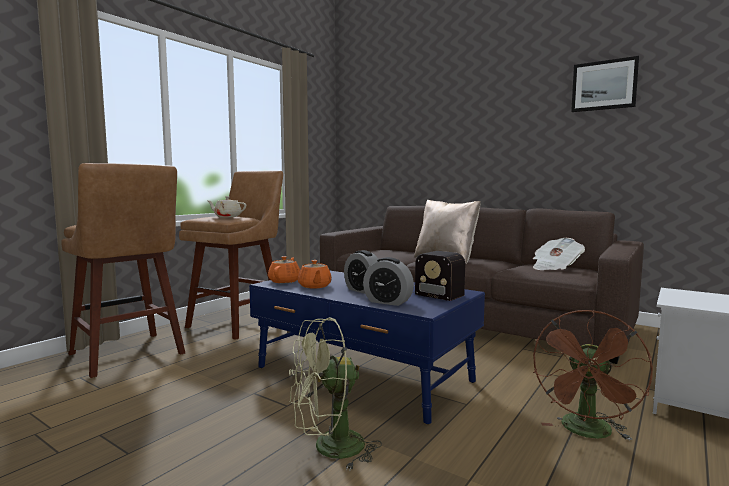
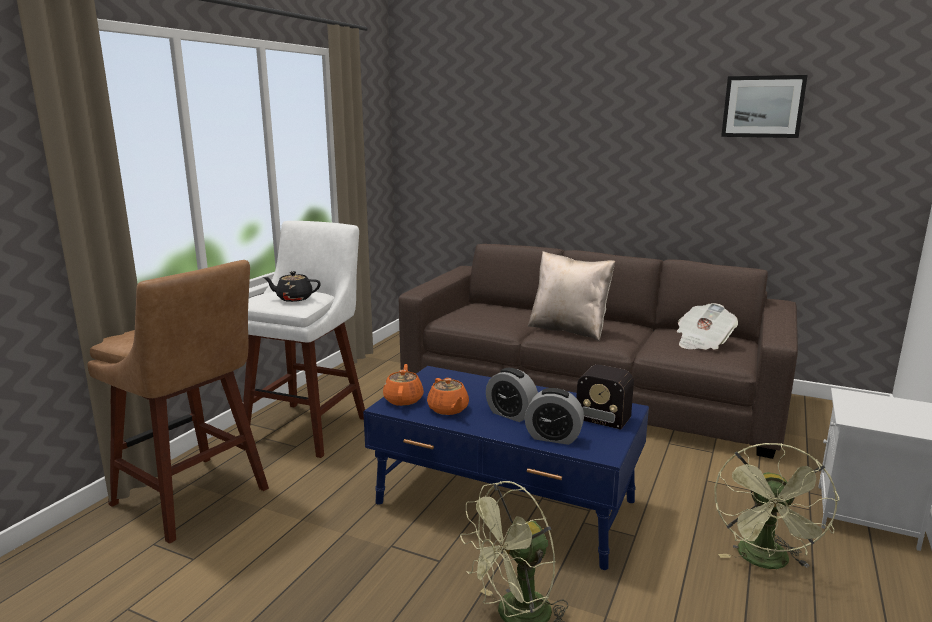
camera: 10 degrees left, 10 degrees up
(227, 217) = (293, 298): beige teapot -> black teapot
(238, 323) = (309, 427): brown stool -> white stool
(587, 433) = (766, 562): brown fan -> green fan

